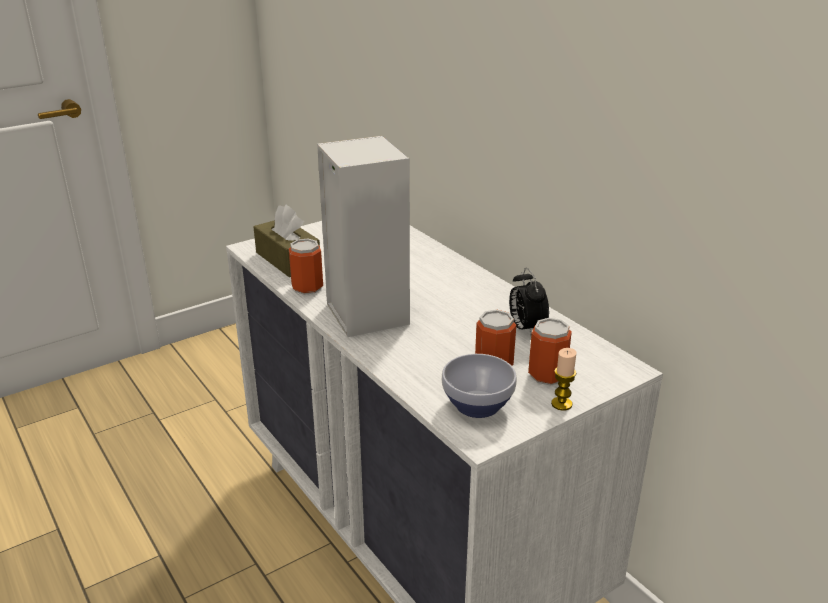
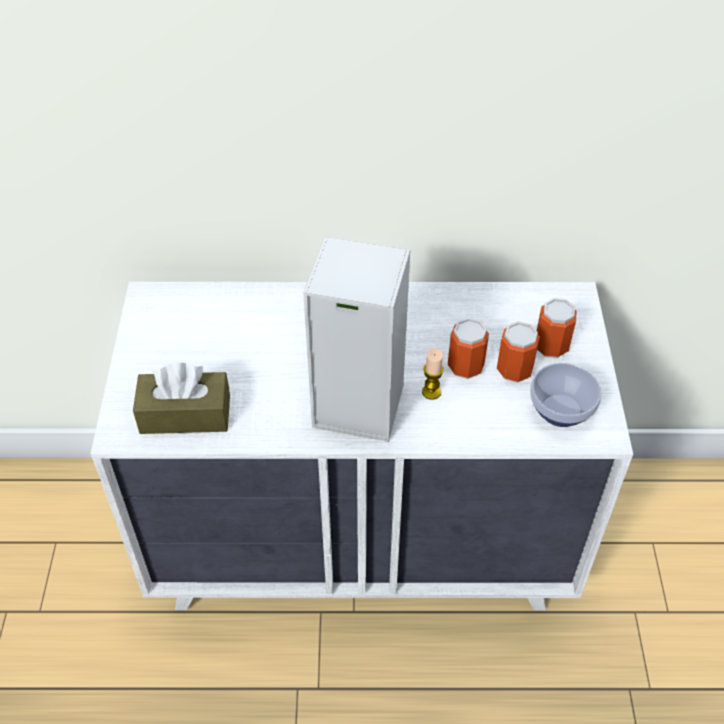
camera: 55 degrees left, 20 degrees up
(307, 287) = (264, 427): can -> can (465, 366)
(526, 329) = (474, 317): alarm clock -> none
(561, 404) = (594, 361): candle -> candle (431, 392)

